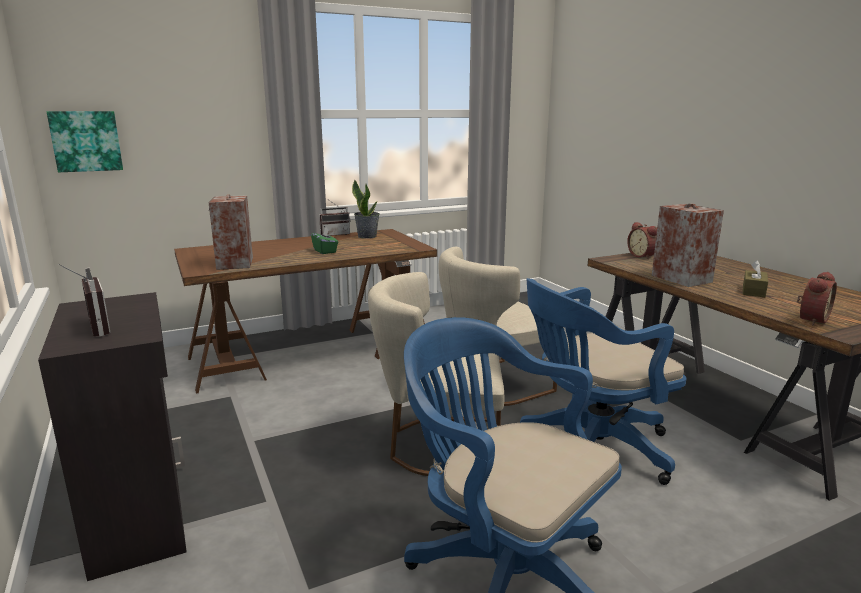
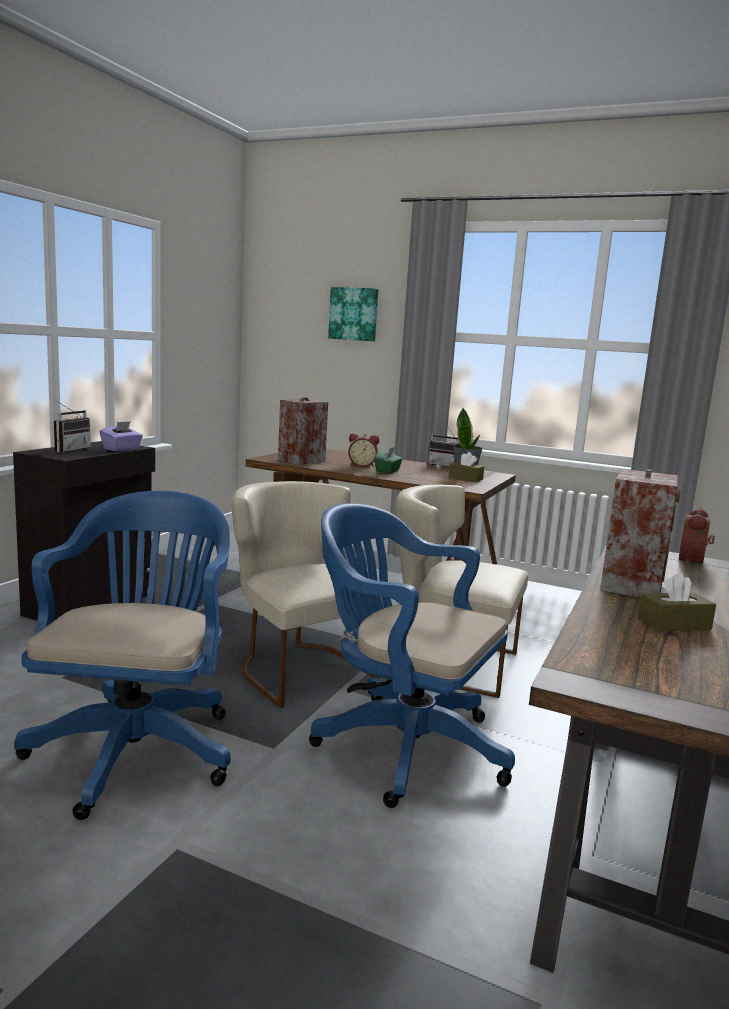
camera: 50 degrees right, 5 degrees down
(86, 141) = (273, 347): picture -> picture (354, 314)
(139, 306) = (121, 449): none -> purple tissue box
(384, 240) = (465, 478): none -> brown tissue box
(810, 319) = (603, 659): alarm clock -> alarm clock (362, 465)

